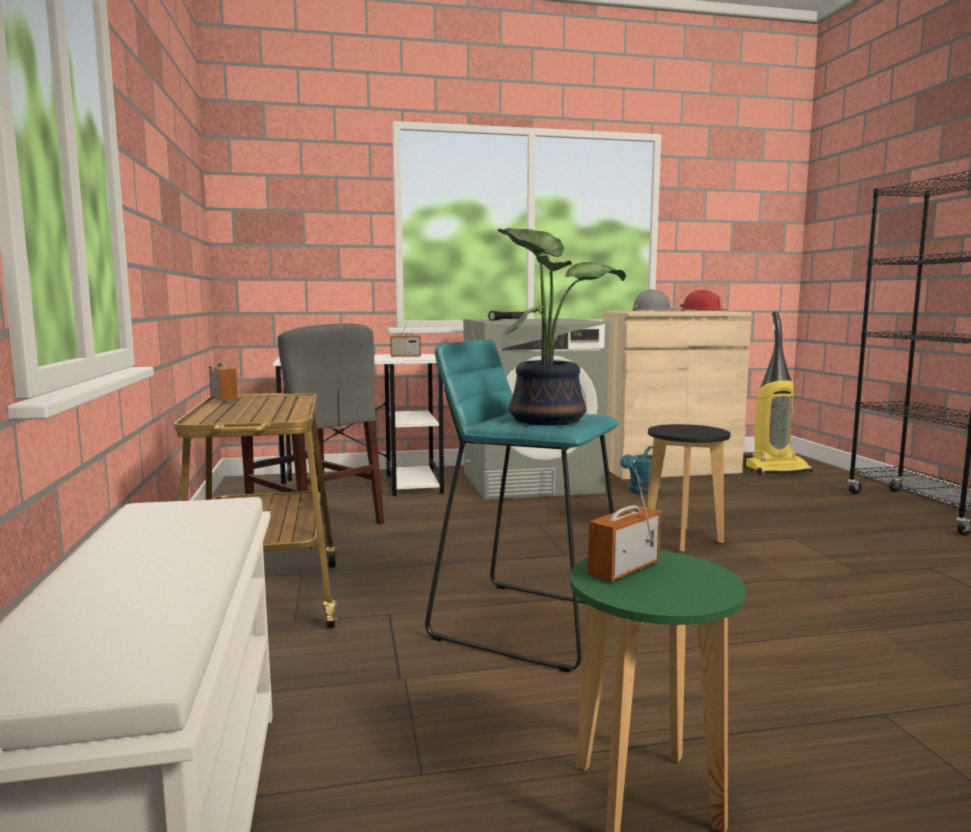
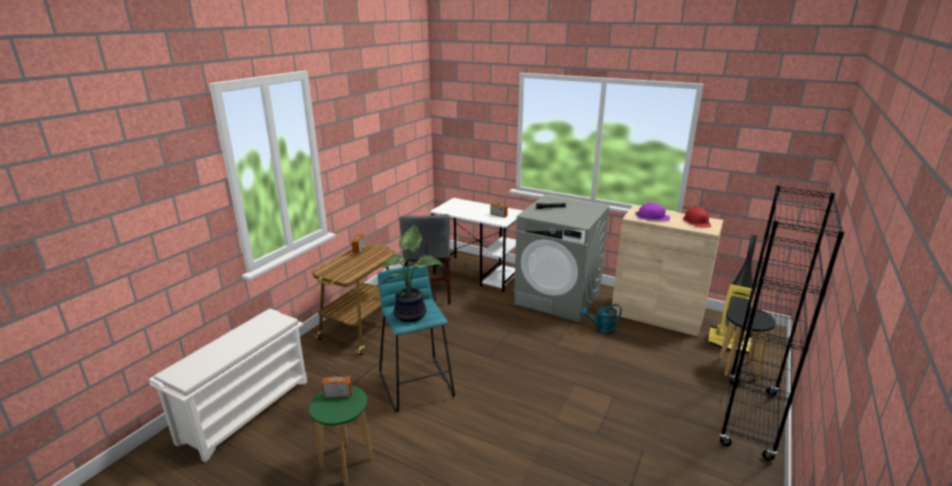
camera: 40 degrees right, 15 degrees up
(653, 311) = (652, 217): grey hard hat -> purple hard hat
(683, 539) = (556, 372): black stool -> black stool (738, 368)

